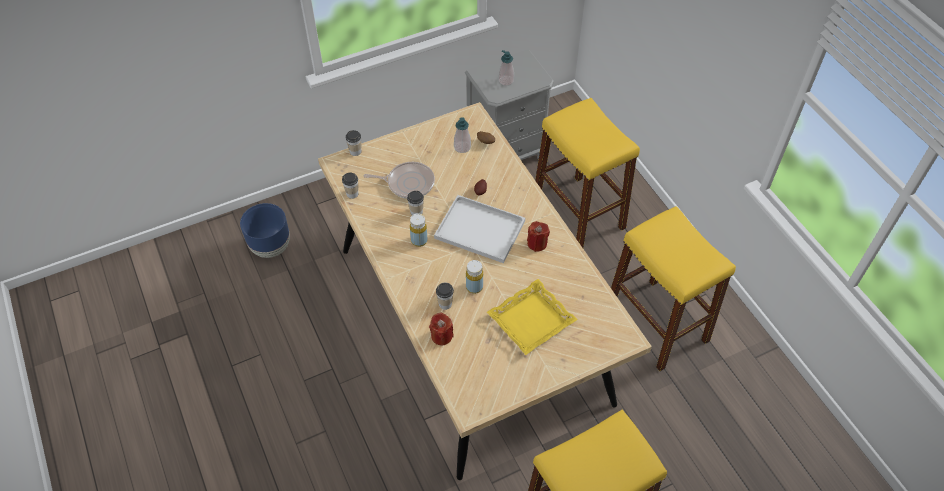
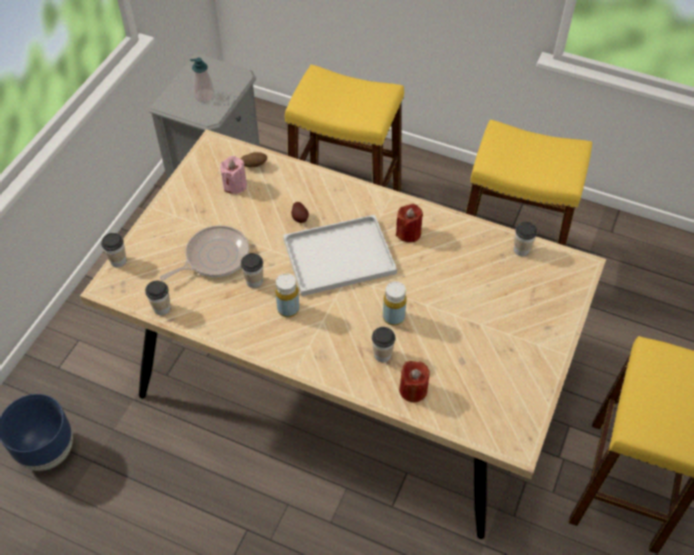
camera: 40 degrees left, 0 degrees up
(462, 147) = (235, 185): soap dispenser -> pink candle
(531, 320) = (480, 310): yellow tray -> none
(599, 302) = (521, 249): none -> cup

